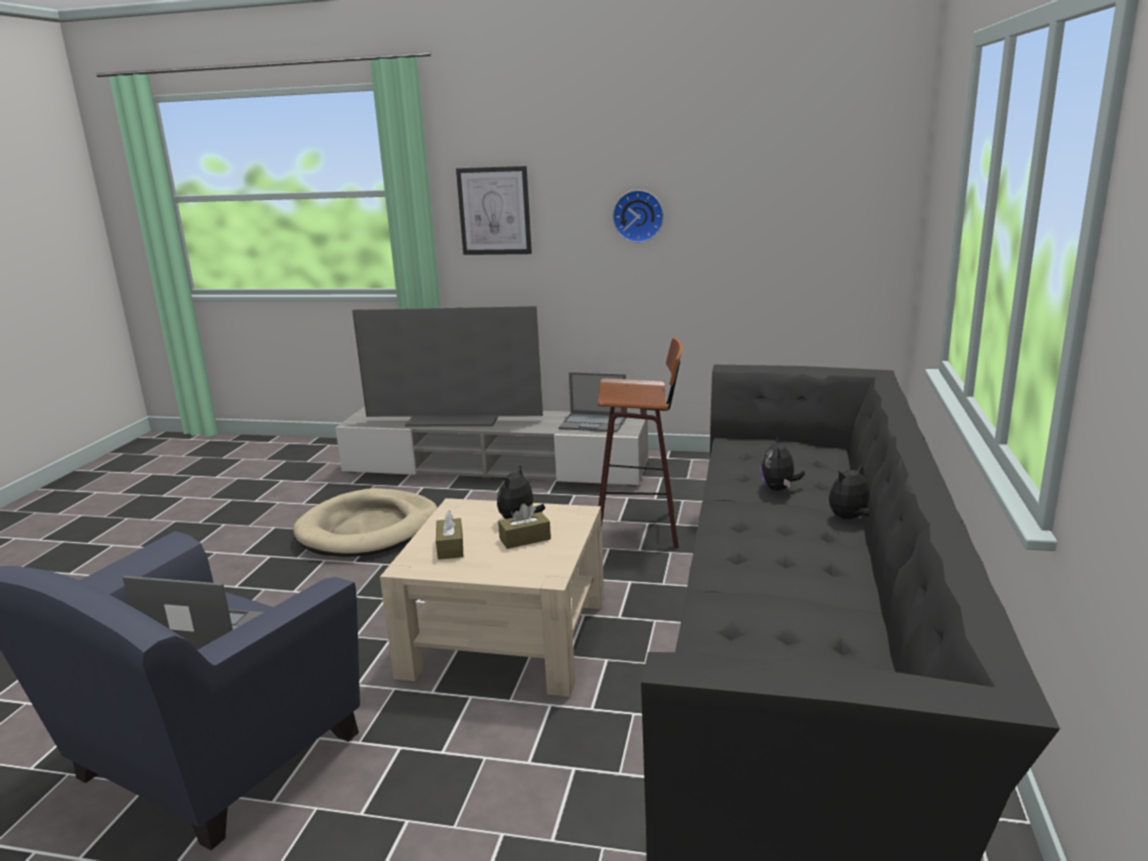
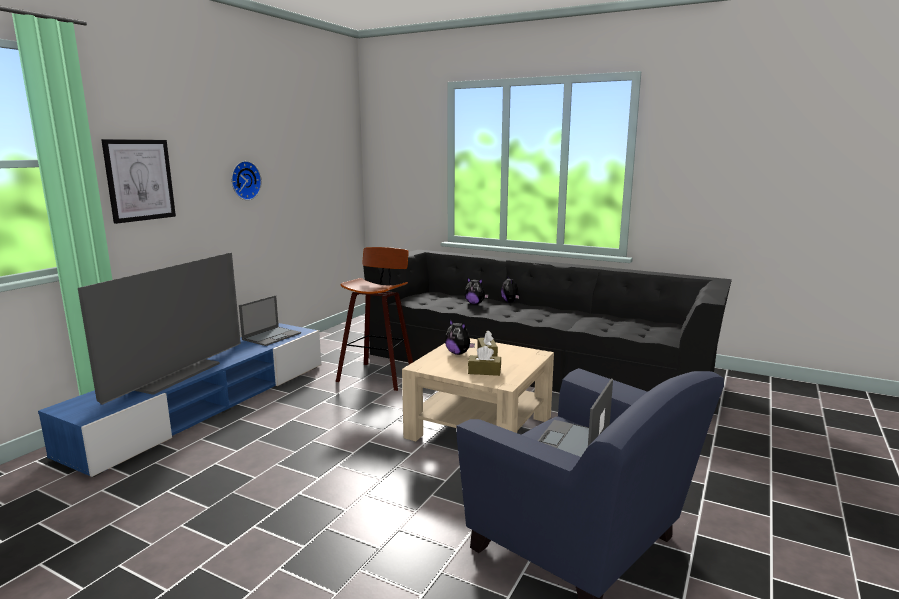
camera: 75 degrees left, 5 degrees down
(368, 529) = (259, 468): beige dog bed -> none
(496, 467) = (209, 405): grey tv stand -> blue tv stand

